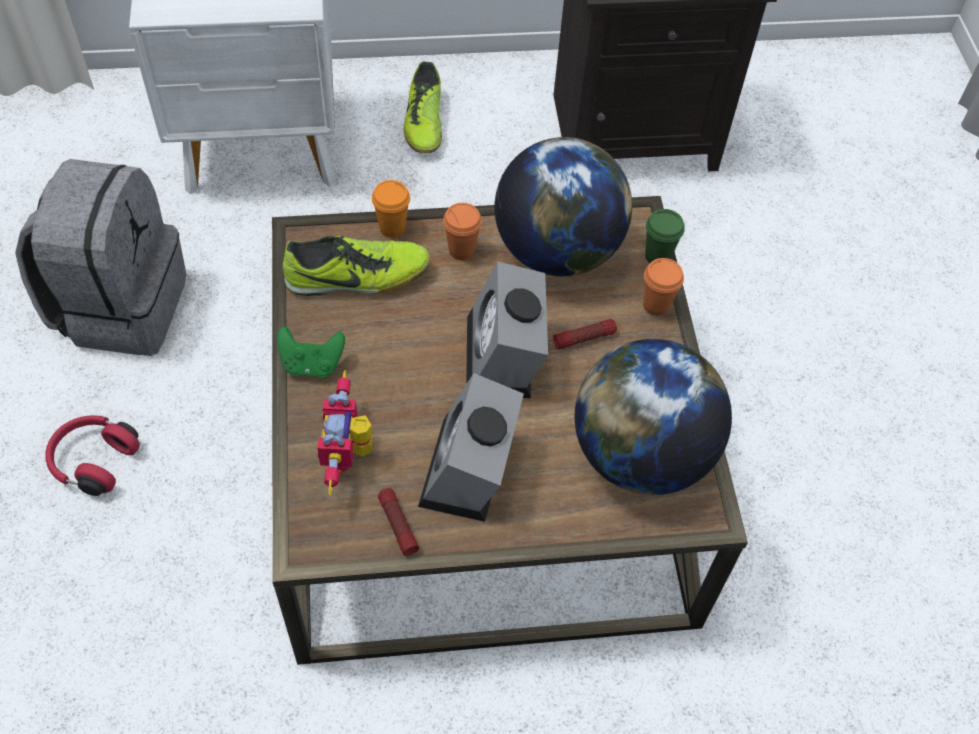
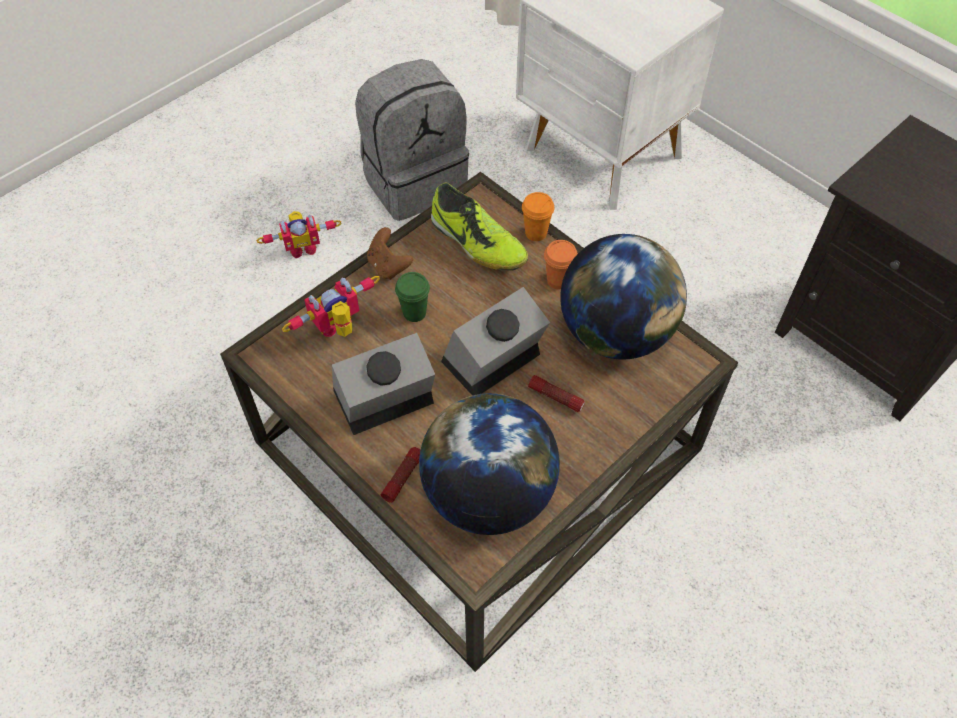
camera: 55 degrees right, 0 degrees up
(93, 461) = (302, 247): red headphones -> toy robot
(312, 364) = (388, 266): green game controller -> brown game controller
(397, 525) = (310, 389): flashlight -> flashlight (403, 477)
(424, 123) = (721, 218): shoe -> none
(656, 305) = (630, 422): orange cup -> none
(657, 256) = (677, 395): green cup -> green cup (414, 313)

